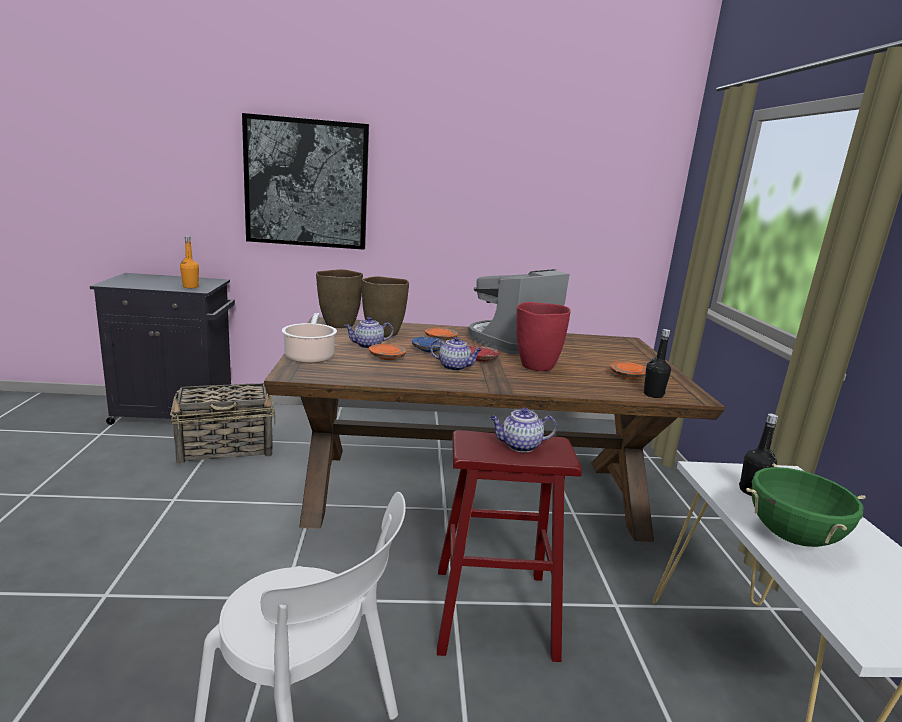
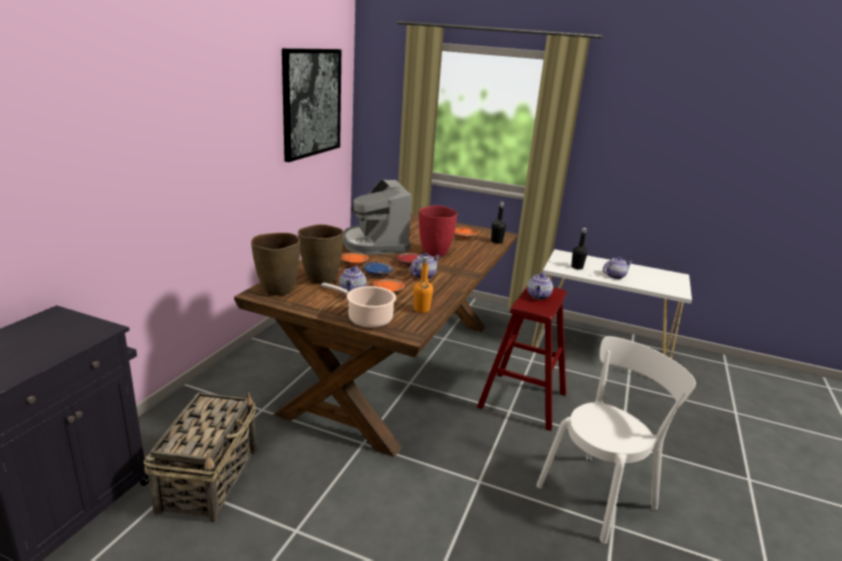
camera: 65 degrees left, 5 degrees up
(190, 287) = (79, 333): orange bottle -> orange bottle (421, 309)
(306, 183) = (121, 149): picture -> picture (311, 103)
(792, 537) = (615, 276): green cooking pot -> teapot

